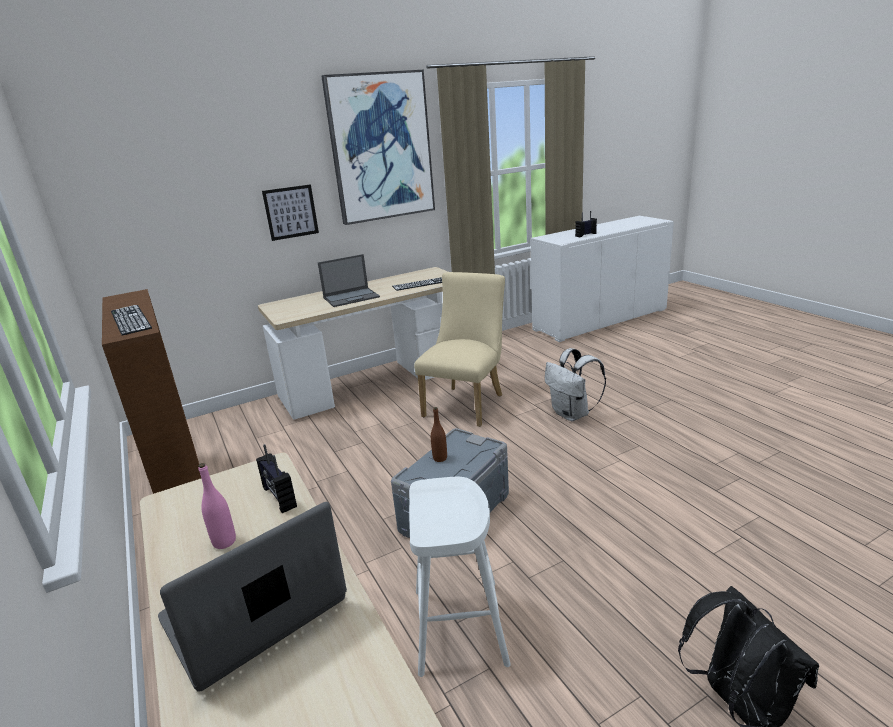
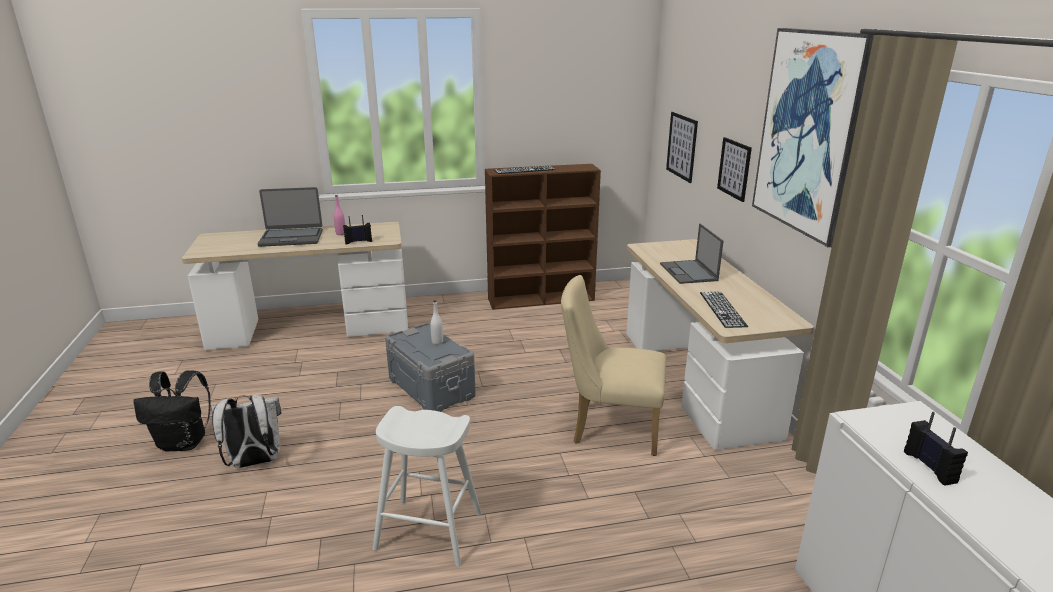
camera: 105 degrees right, 0 degrees up
(168, 233) = (681, 146): none -> picture
(255, 612) = (291, 238): laptop -> laptop turned 105 degrees clockwise
(440, 458) = (437, 342): brown bottle -> white bottle
(459, 625) = (334, 372): white stool -> white stool (429, 531)
(467, 403) = (609, 428): beige chair -> beige chair turned 150 degrees clockwise
(572, 414) = (535, 495): white backpack -> white backpack (254, 462)

